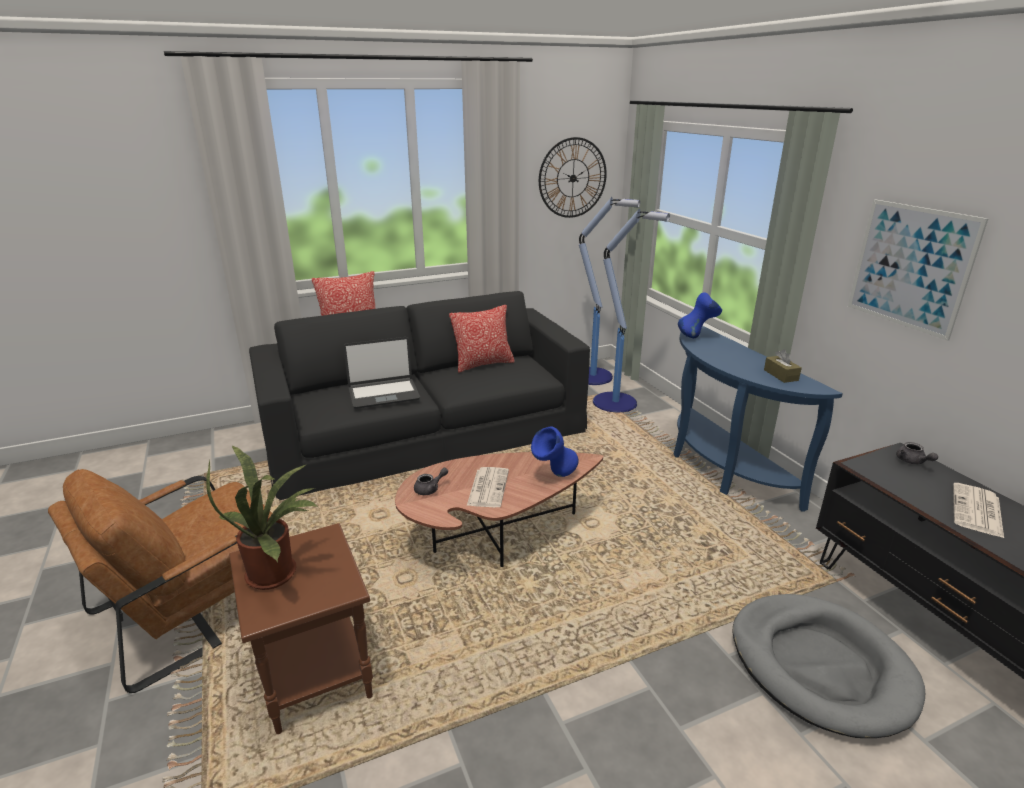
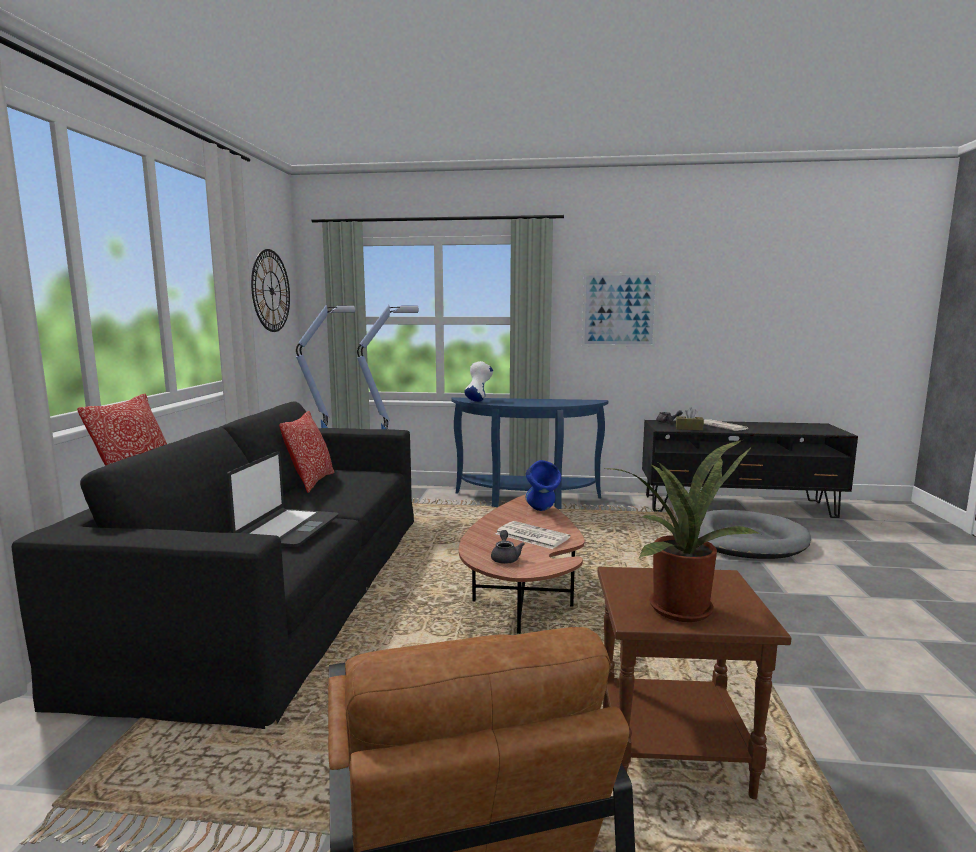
camera: 60 degrees left, 15 degrees down
(697, 337) = (478, 401): blue vase -> white vase
(781, 375) = (568, 401): brown tissue box -> brown tissue box (689, 428)

